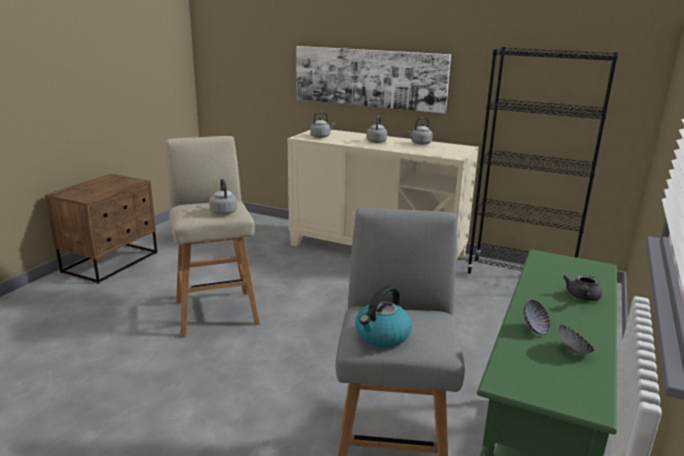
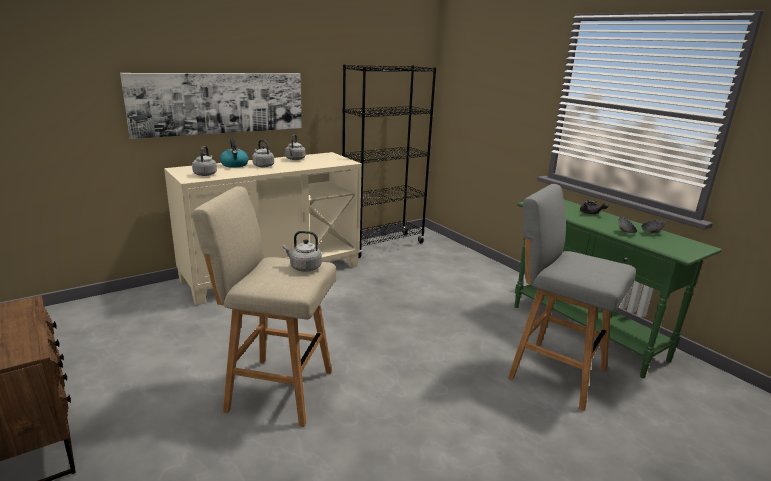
camera: 60 degrees left, 0 degrees up
(382, 336) = (599, 273): kettle -> kettle (235, 165)

